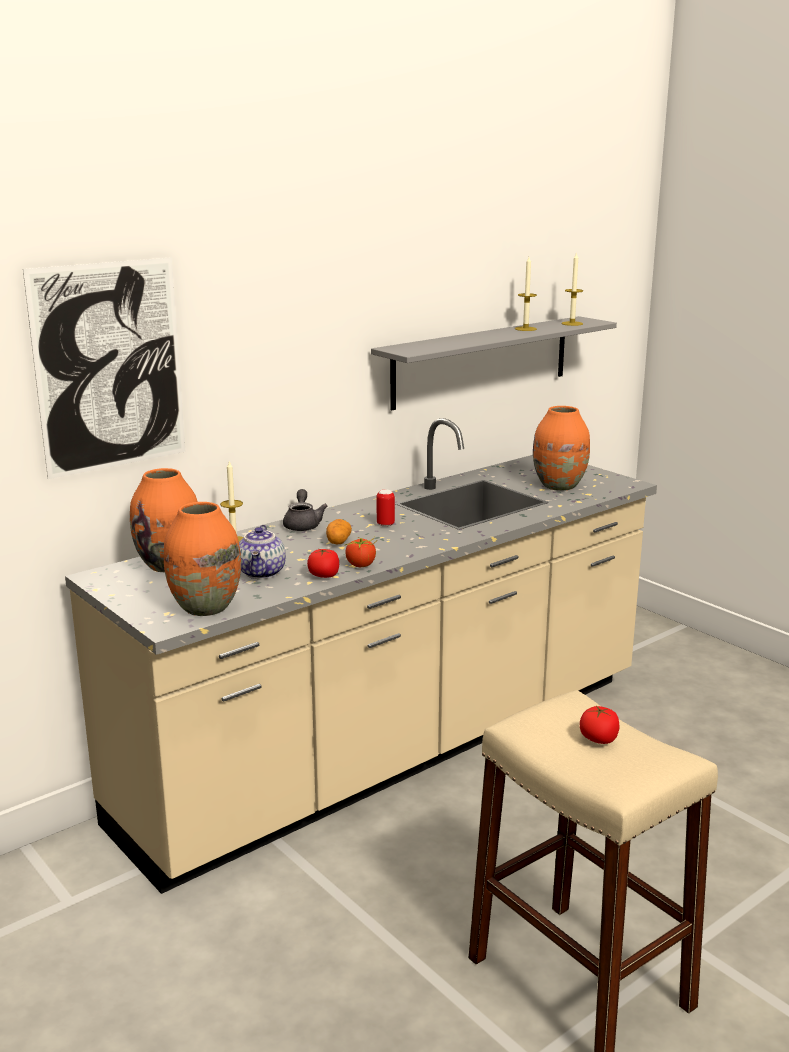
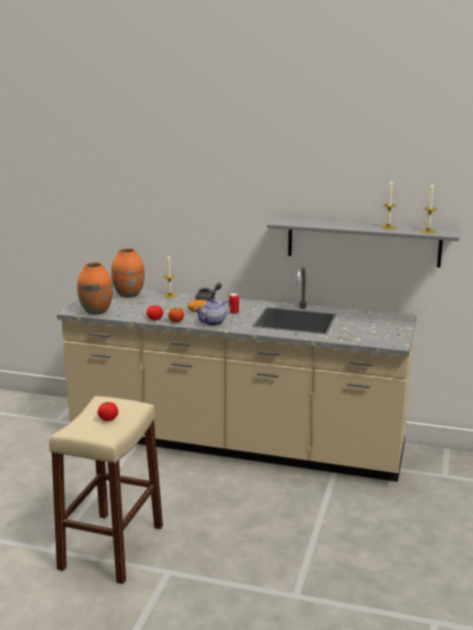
camera: 55 degrees right, 0 degrees up
(110, 367) = (125, 197): picture -> none
(262, 573) = (142, 309): teapot -> teapot (213, 323)
(559, 486) = (359, 330): orange vase -> none

